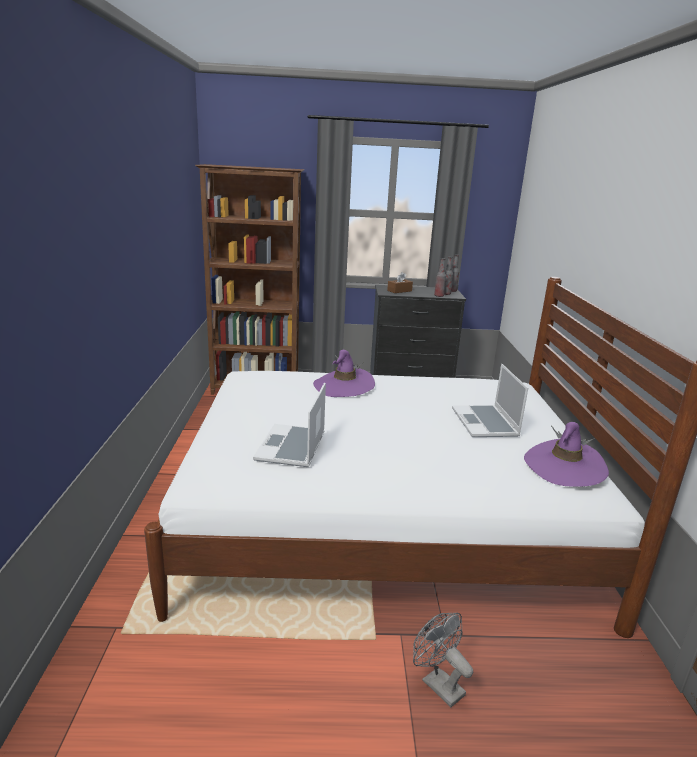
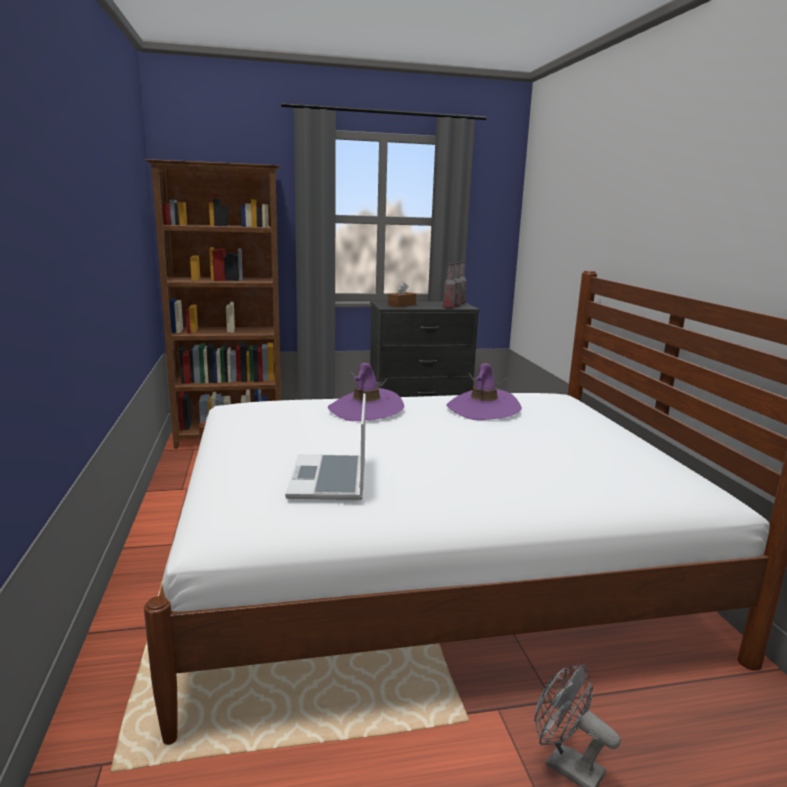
camera: 10 degrees left, 5 degrees down
(486, 423) = (549, 435): laptop -> none
(564, 467) = (660, 471): purple hat -> purple hat (483, 409)

